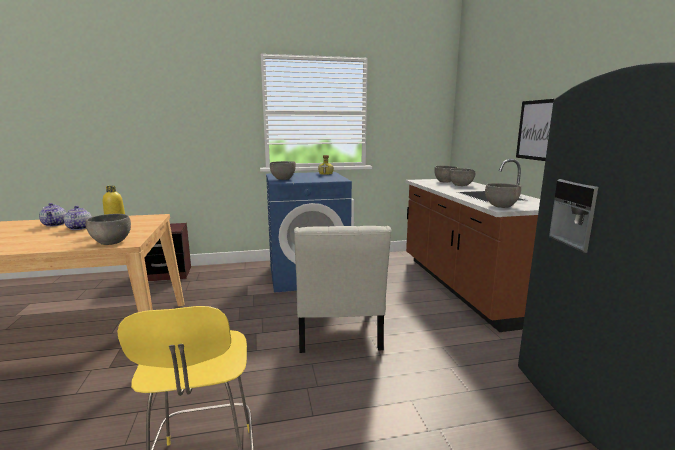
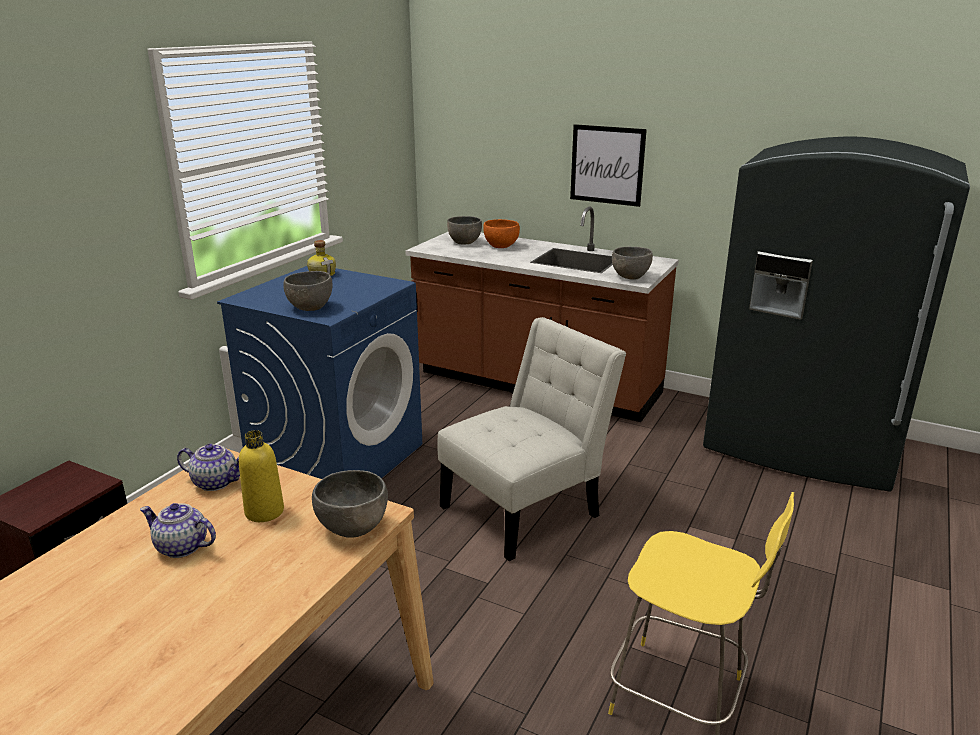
camera: 50 degrees left, 10 degrees up
(55, 224) = (91, 571): teapot -> teapot (216, 482)
(339, 333) = (526, 508): white chair -> white chair turned 75 degrees counterclockwise
(460, 185) = (500, 246): grey bowl -> orange bowl

